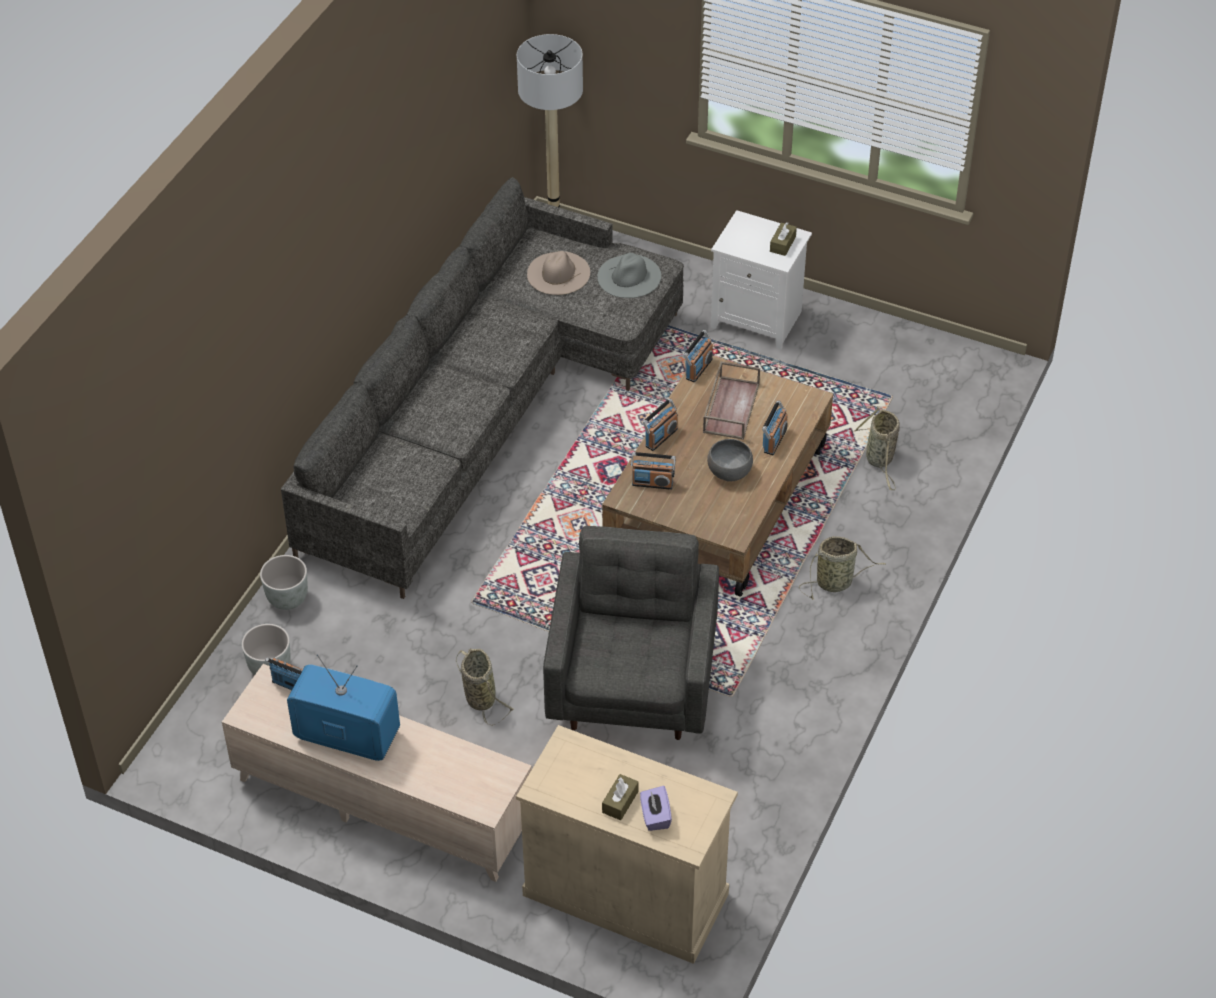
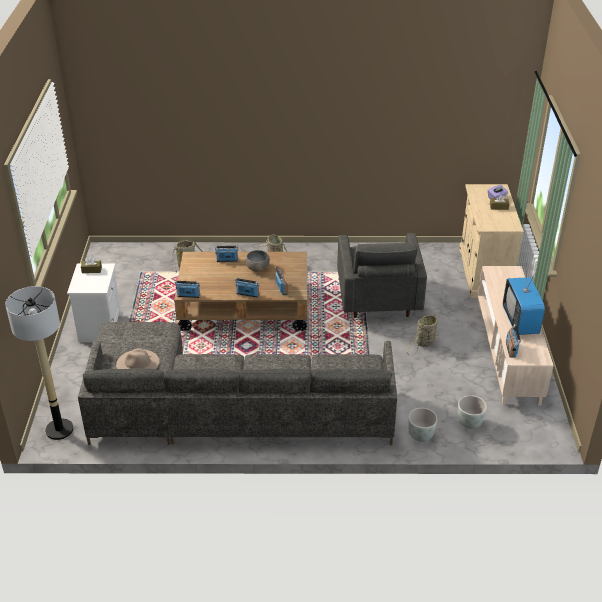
camera: 115 degrees left, 10 degrees down
(629, 276) = (127, 335): grey hat -> none
(633, 683) = (377, 300): grey armchair -> grey armchair turned 75 degrees counterclockwise
(730, 407) = (211, 278): brown tray -> none

